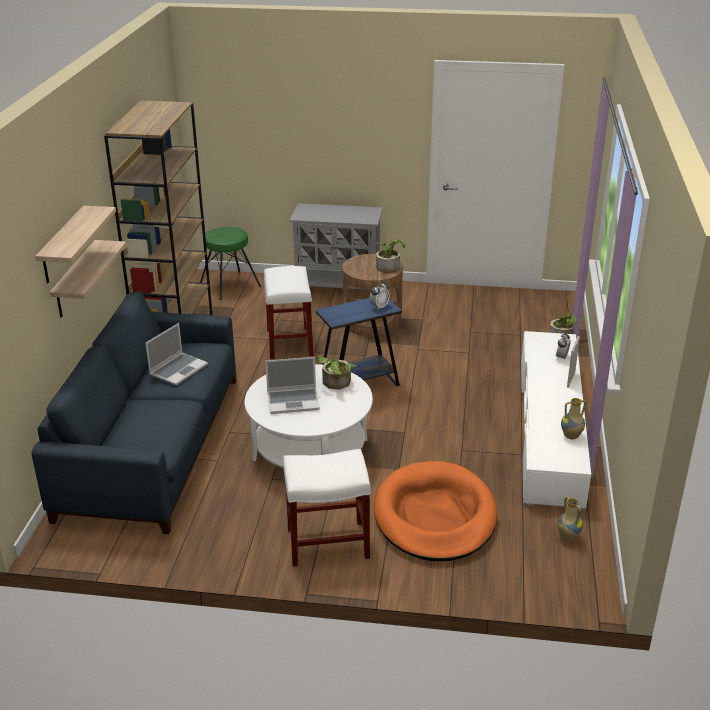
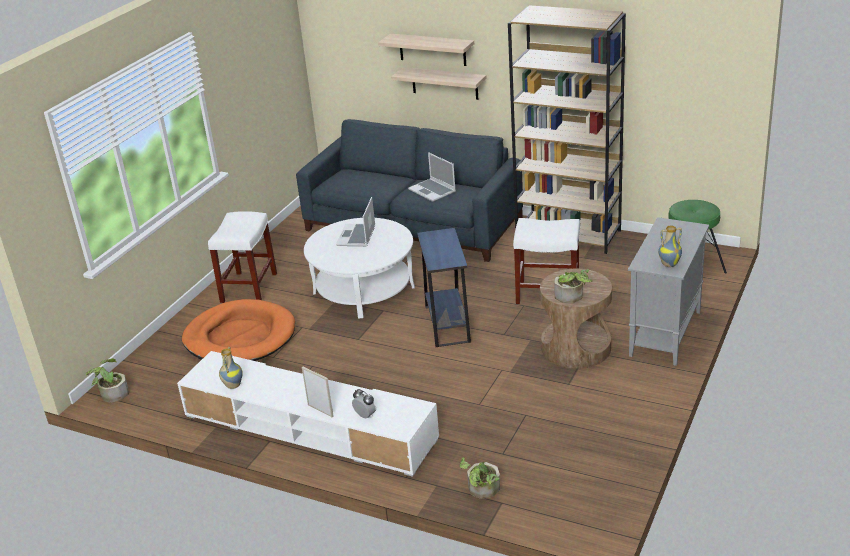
camera: 110 degrees right, 0 degrees up
(336, 384) = (369, 257): potted plant -> potted plant (111, 393)
(379, 307) = (440, 259): alarm clock -> none
(567, 537) = (165, 397): vase -> vase (669, 264)

